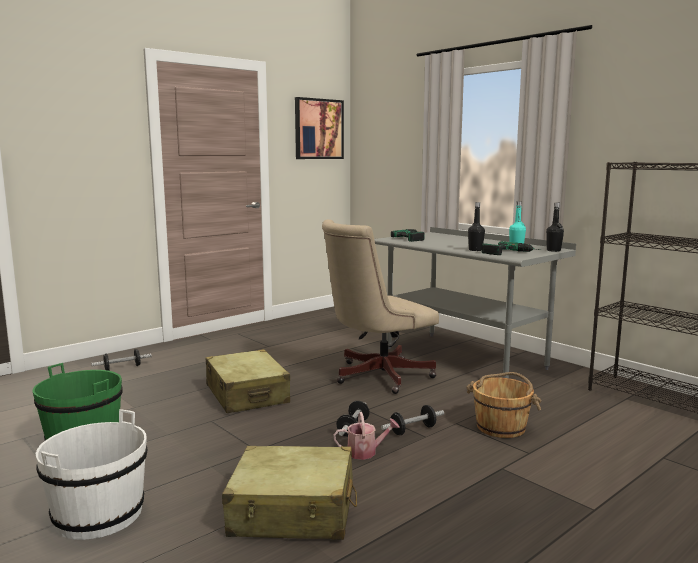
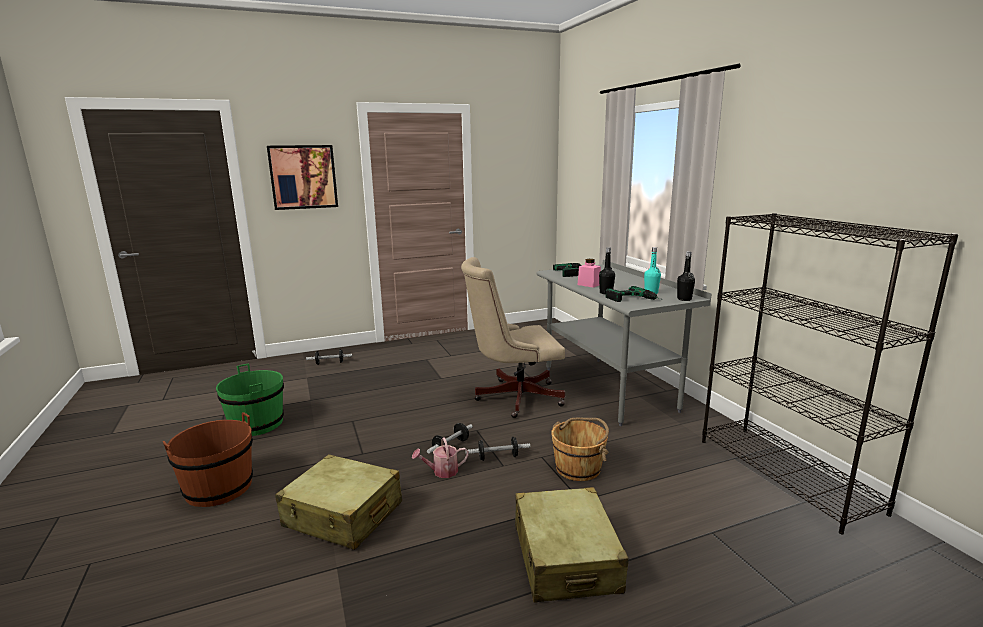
camera: 20 degrees right, 5 degrees up
(98, 514) = (219, 488): white bucket -> brown bucket
(247, 394) = (397, 400): beige suitcase -> beige suitcase (566, 558)
(318, 129) = (523, 161): picture -> picture (303, 177)
(366, 452) = (441, 471): watering can -> watering can turned 150 degrees clockwise
(447, 245) = (589, 284): none -> pink jar

